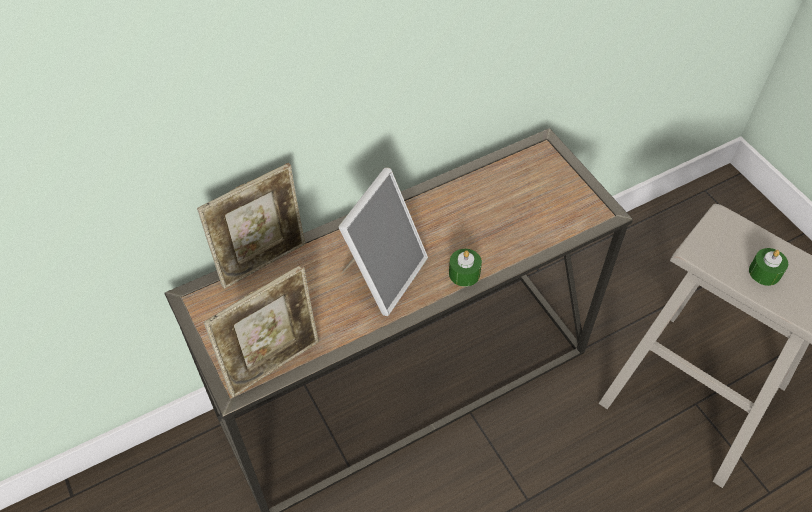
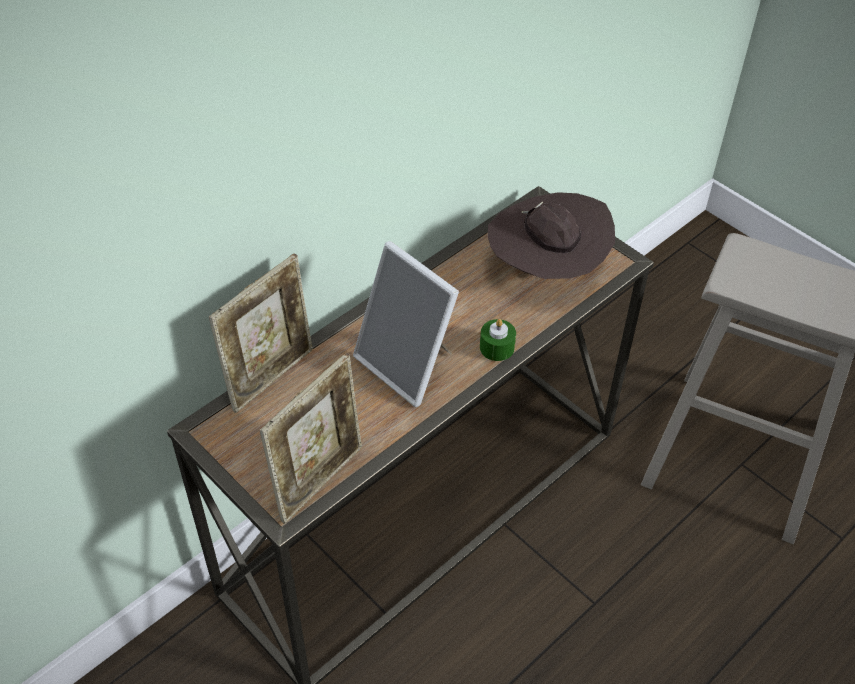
camera: 15 degrees left, 5 degrees down
(382, 274) = (409, 365): picture frame -> picture frame turned 120 degrees clockwise
(532, 209) = (546, 270): none -> brown hat
(764, 272) = (799, 291): green candle -> none

